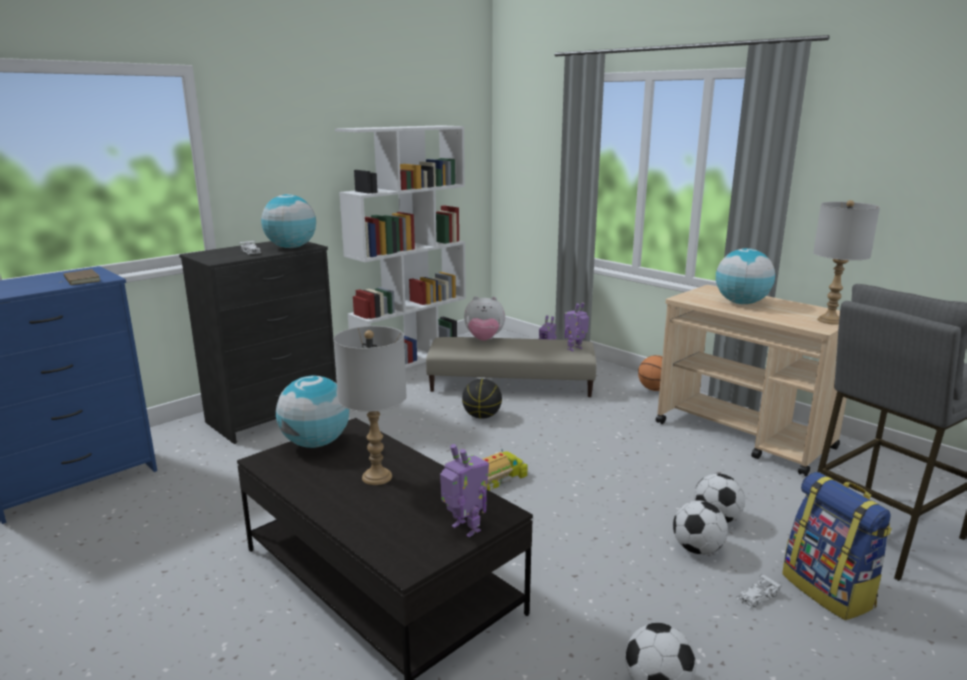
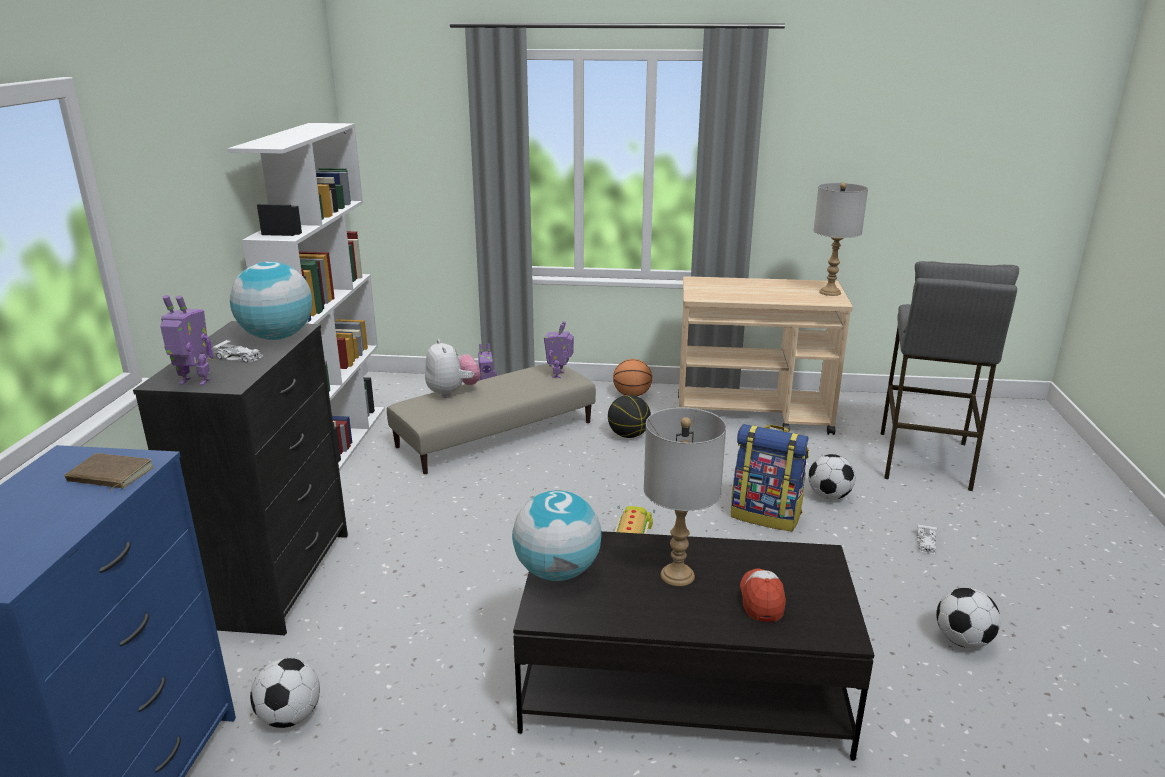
camera: 40 degrees left, 5 degrees up
(399, 516) = (761, 599): none -> cap
(464, 529) = (823, 582): toy robot -> toy robot (194, 382)
(482, 416) = (521, 481): basketball -> basketball (628, 435)
(484, 340) = (452, 392): plush toy -> plush toy turned 75 degrees counterclockwise
(697, 549) = (850, 526): football -> football (289, 717)
(741, 303) = (745, 290): globe -> none
(829, 591) = (952, 517): backpack -> backpack (766, 515)

